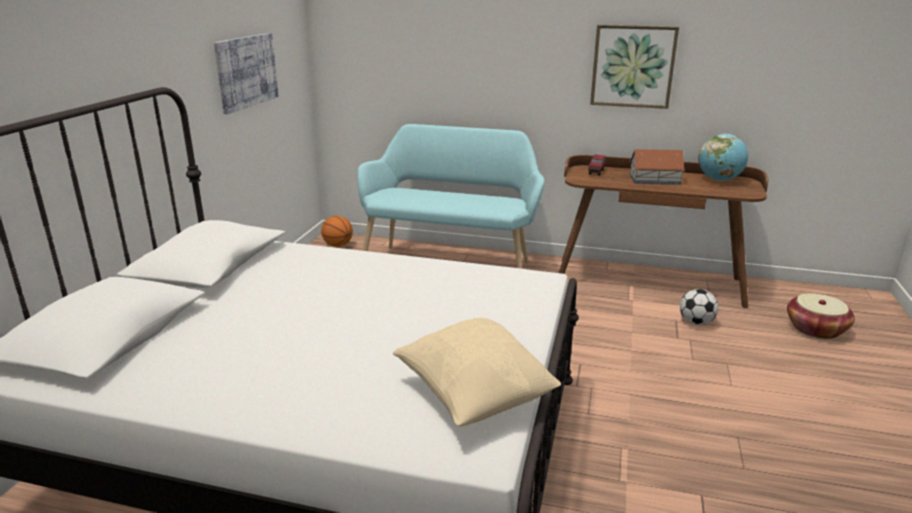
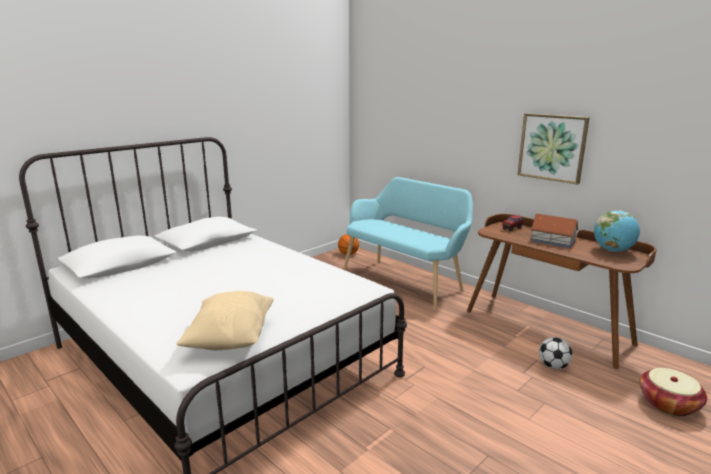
camera: 30 degrees right, 5 degrees down
(246, 71) = (287, 133): picture -> none

